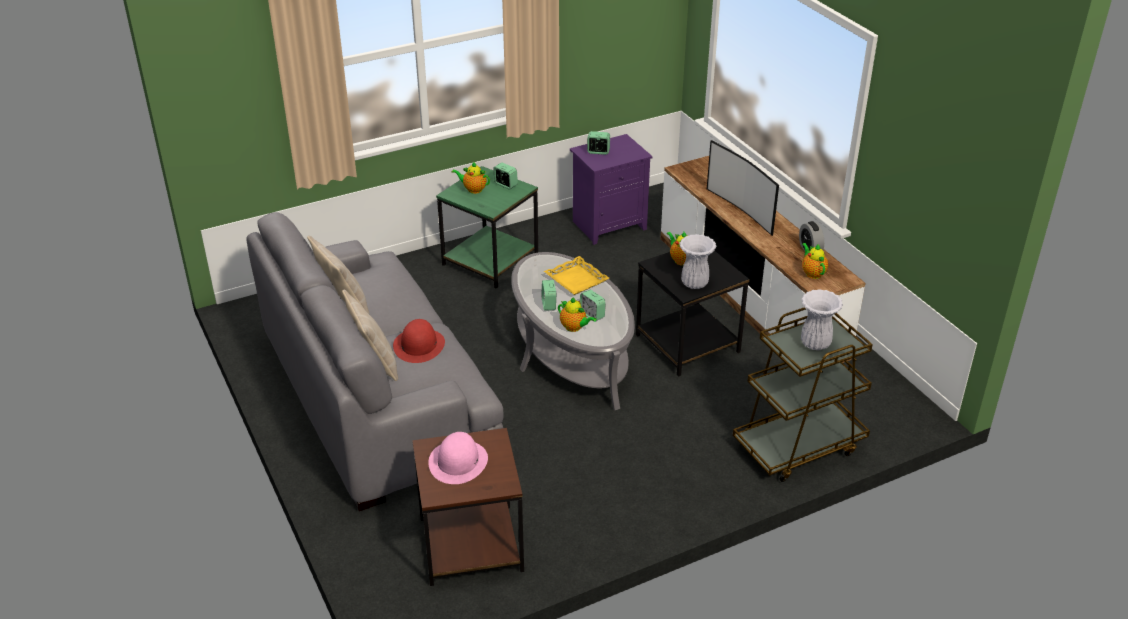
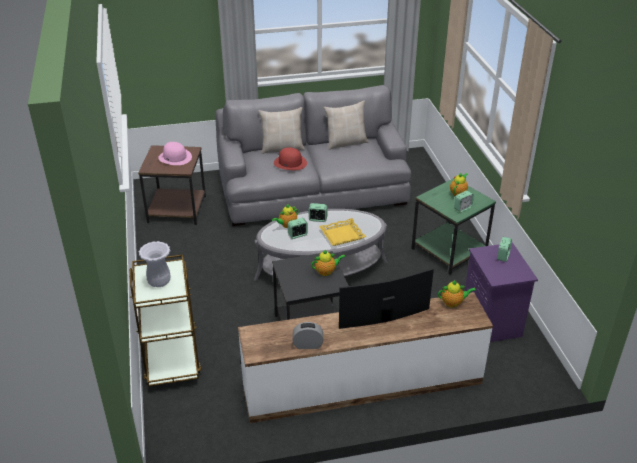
camera: 105 degrees right, 0 degrees up
(695, 283) = (292, 272): white vase -> none
(812, 273) = (273, 335): teapot -> teapot (453, 303)

